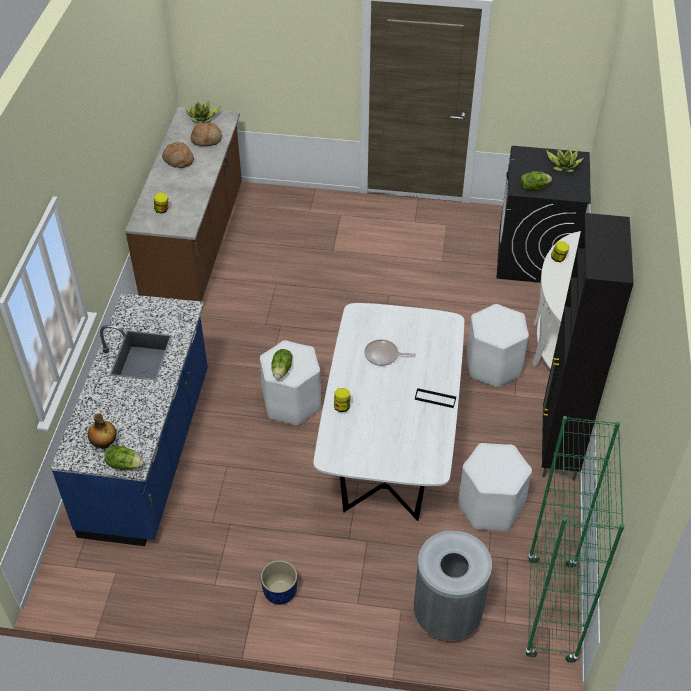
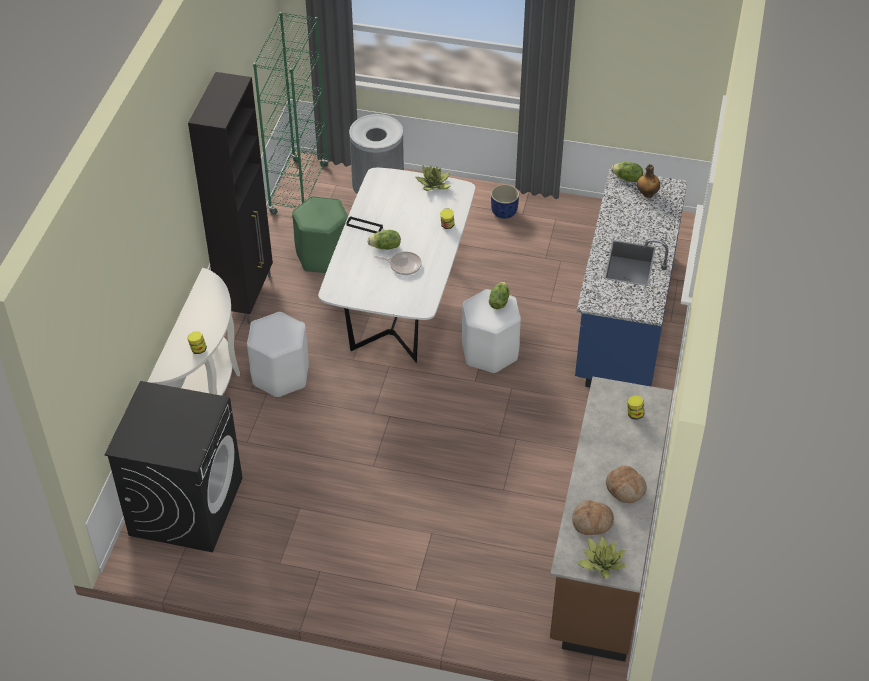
camera: 175 degrees left, 0 degrees up
(490, 507) = (323, 256): white stool -> green stool
(533, 187) = (196, 405): lettuce -> lettuce (385, 247)
(563, 165) = (146, 434): potted plant -> potted plant (434, 184)

